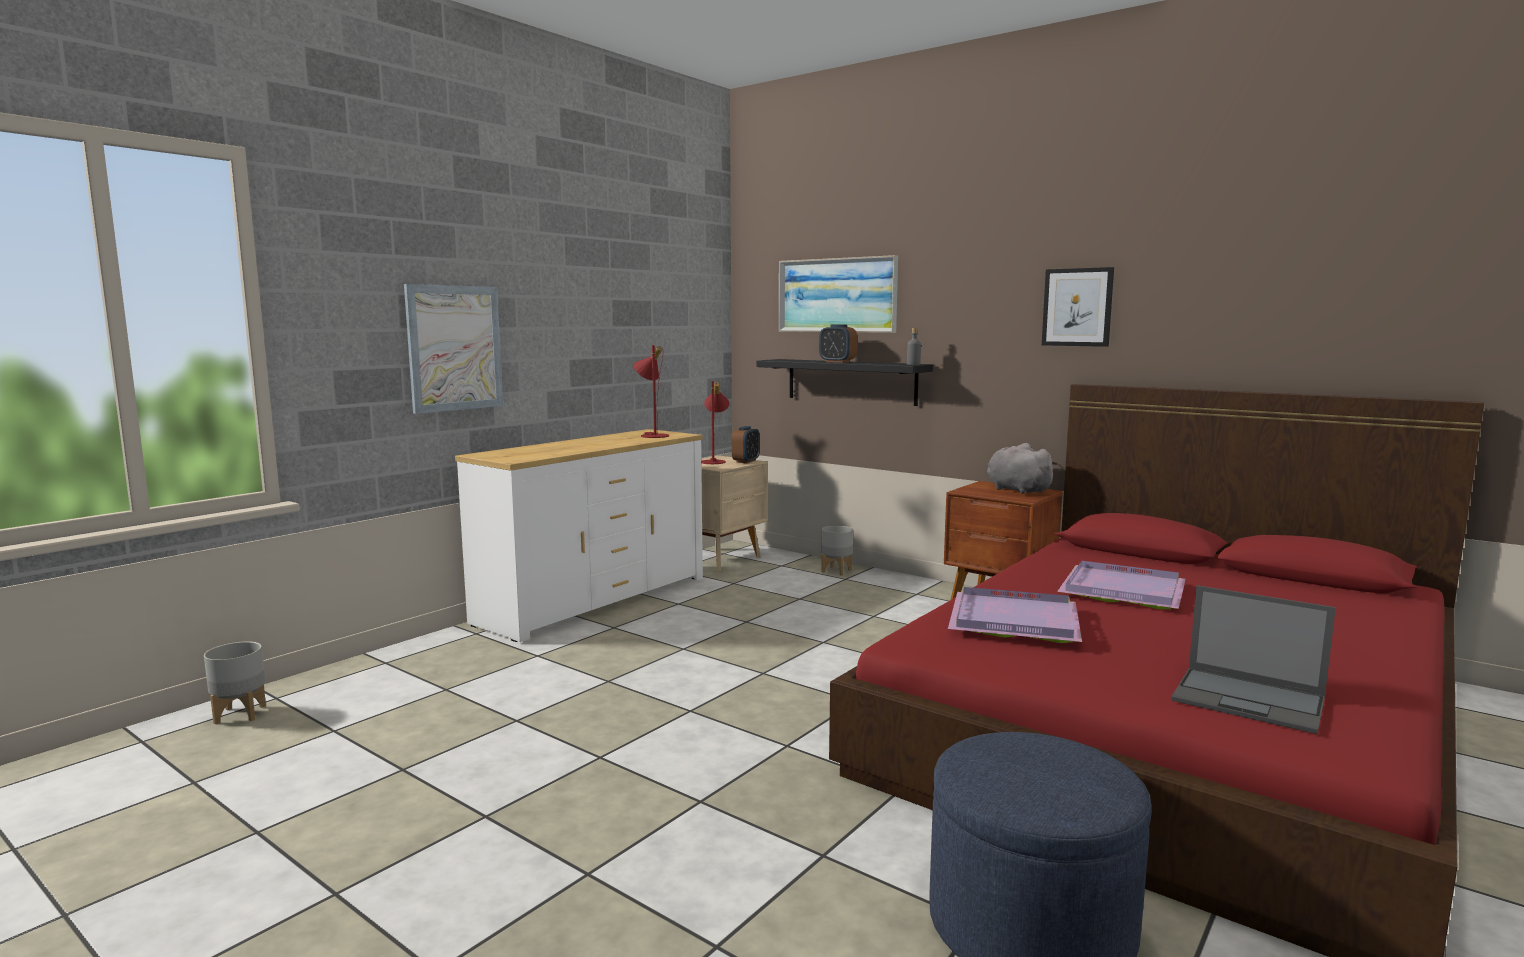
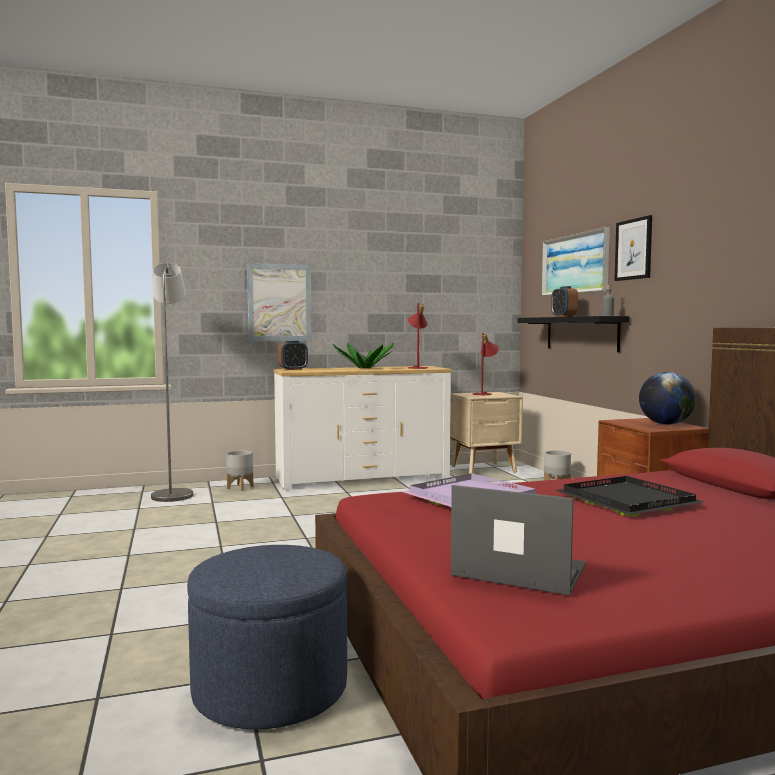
camera: 35 degrees right, 5 degrees down
(240, 714) = (119, 494): grey planter -> grey planter (240, 487)
(348, 690) = (173, 494): none -> grey floor lamp
(591, 443) = (364, 368): none -> potted plant
(746, 461) = (506, 395): alarm clock -> alarm clock (293, 369)
(1016, 490) = (665, 424): grey plush toy -> globe
(1077, 307) = (725, 256): picture -> picture (633, 249)
(1120, 589) = (627, 500): purple tray -> black tray
(1250, 700) = (517, 570): laptop -> laptop turned 135 degrees clockwise

